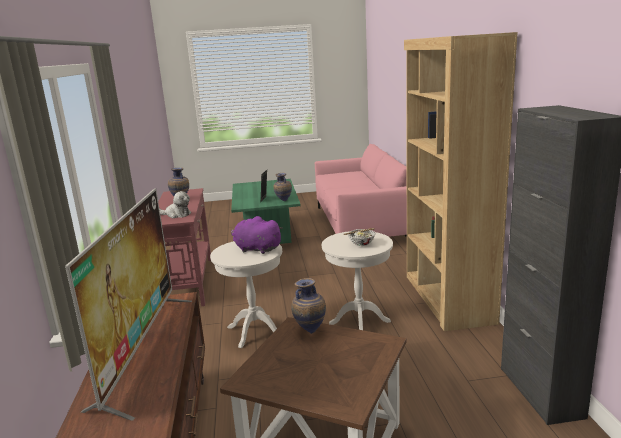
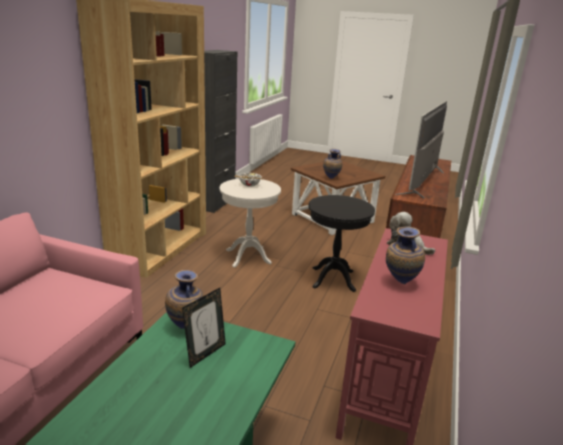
camera: 155 degrees left, 5 degrees up
(254, 331) = (333, 279): white side table -> black side table
(256, 249) = (332, 204): purple plush toy -> none

